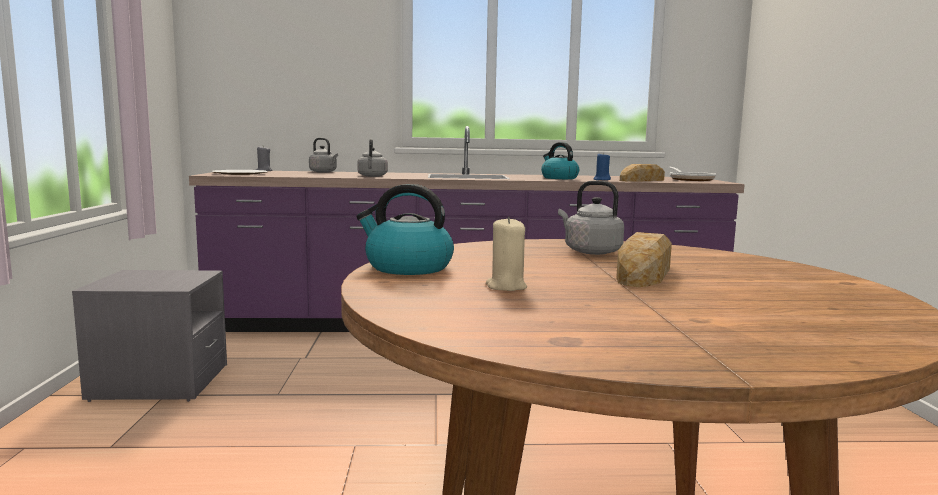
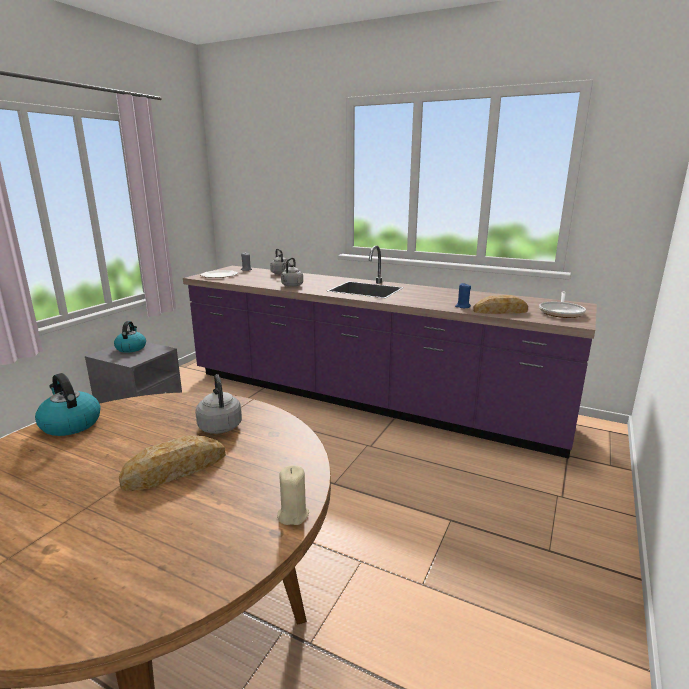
camera: 30 degrees right, 10 degrees up
(506, 287) = (58, 466): beige candle -> beige candle (293, 515)
(559, 178) = (432, 299): kettle -> kettle (131, 348)

